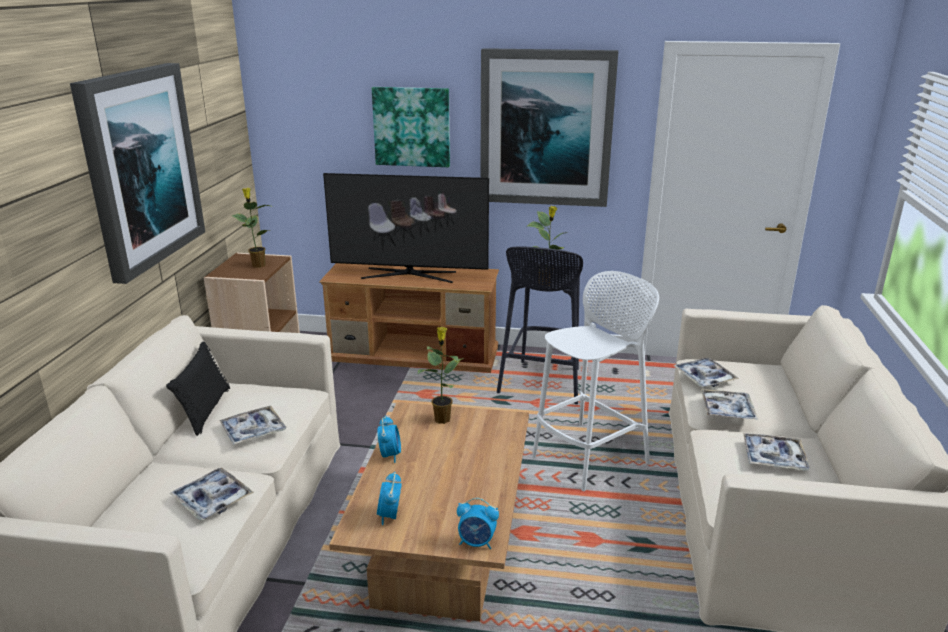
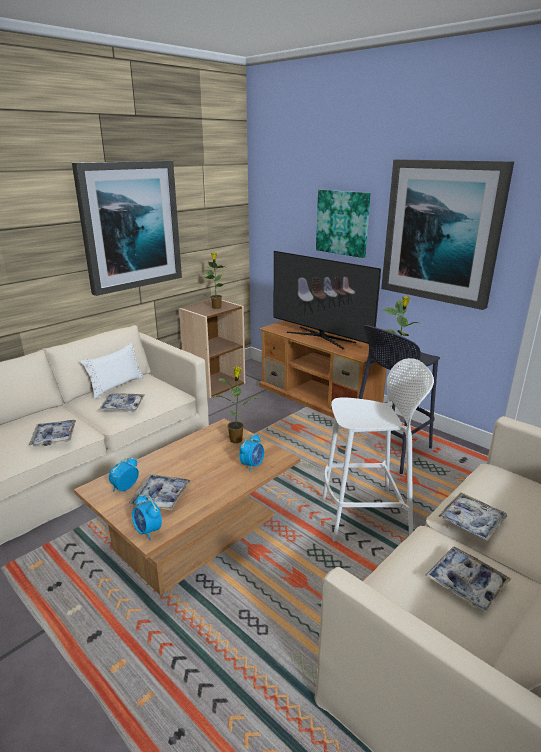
camera: 35 degrees right, 0 degrees up
(205, 410) = (116, 387): black pillow -> white pillow
(390, 455) = (175, 450): alarm clock -> alarm clock (252, 465)
(704, 377) = (484, 485): tray -> tray (161, 497)

